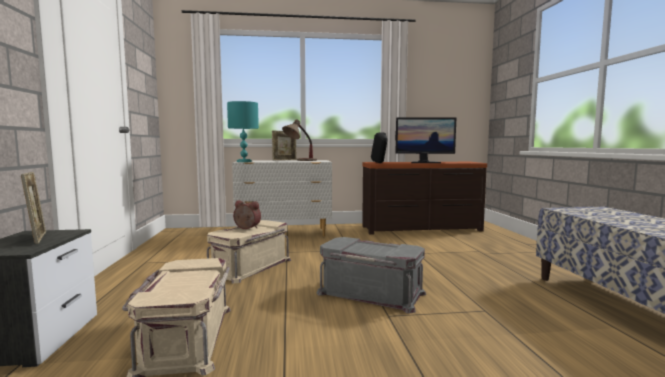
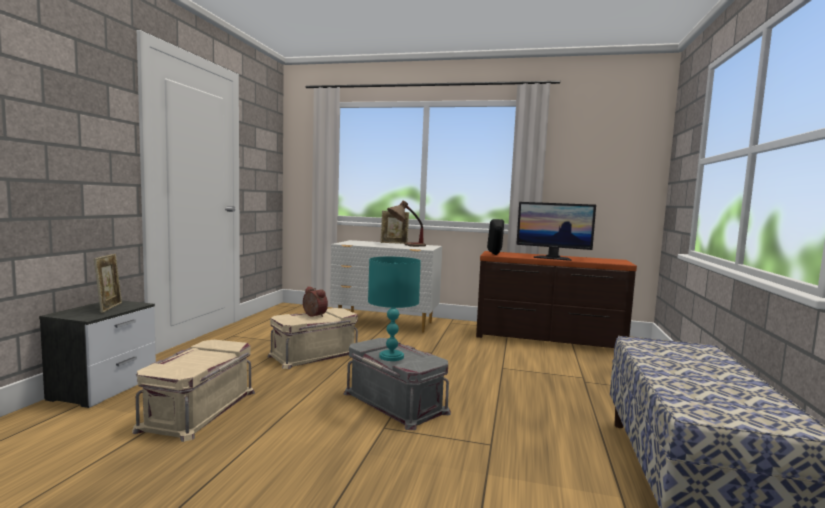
camera: 20 degrees right, 0 degrees up
(244, 161) = (345, 243): turquoise table lamp -> turquoise table lamp (392, 357)

